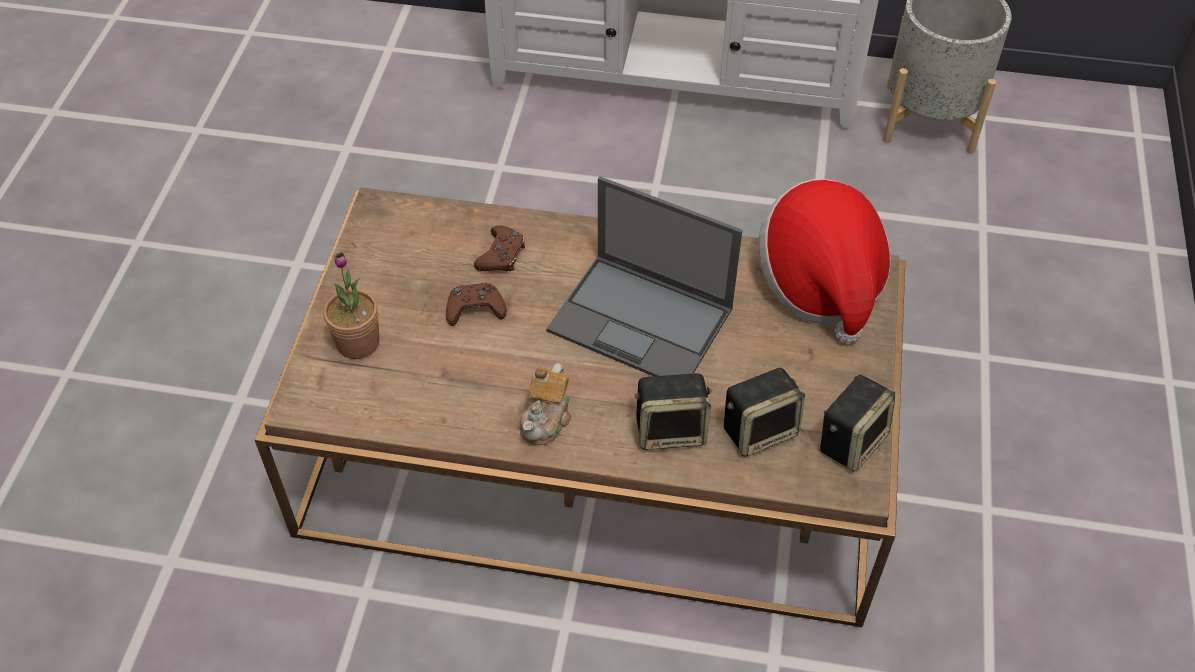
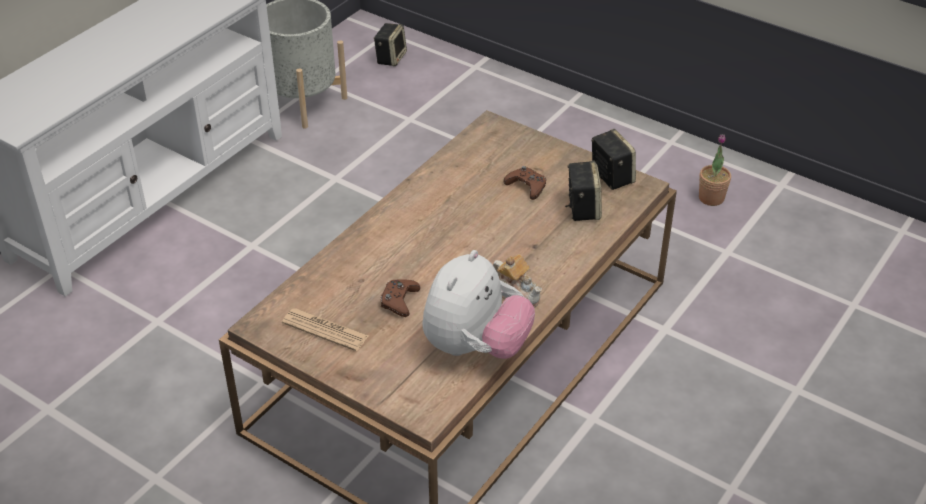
camera: 65 degrees left, 10 degrees down
(358, 342) = (388, 370): potted plant -> potted plant (711, 198)
(395, 264) = (325, 330): none -> newspaper
(432, 409) = (475, 347): none -> plush toy
(501, 255) = (358, 274): brown game controller -> brown game controller (526, 186)
(642, 320) = (465, 227): laptop -> none
(671, 430) = (560, 243): speaker -> speaker (390, 58)
(820, 283) = (486, 146): hat -> none

